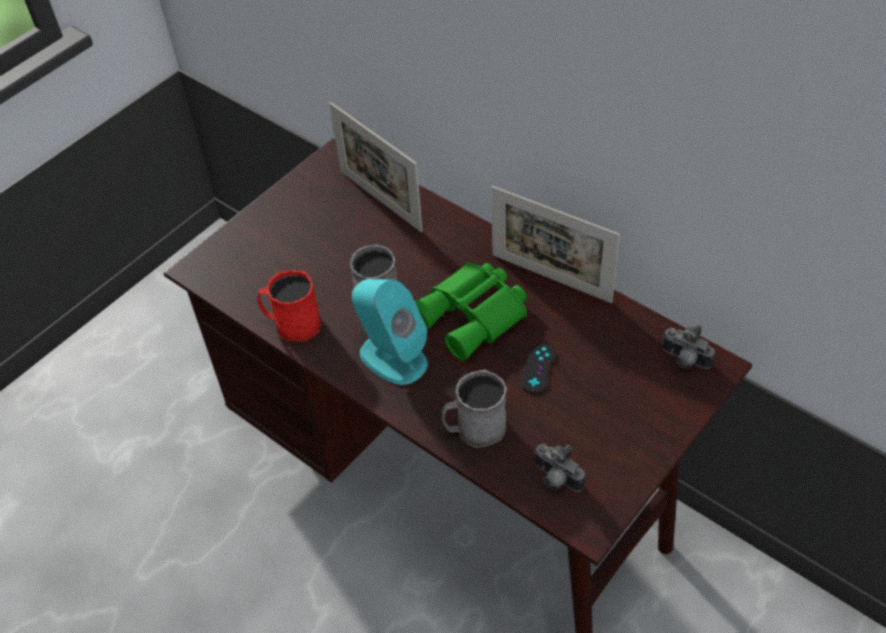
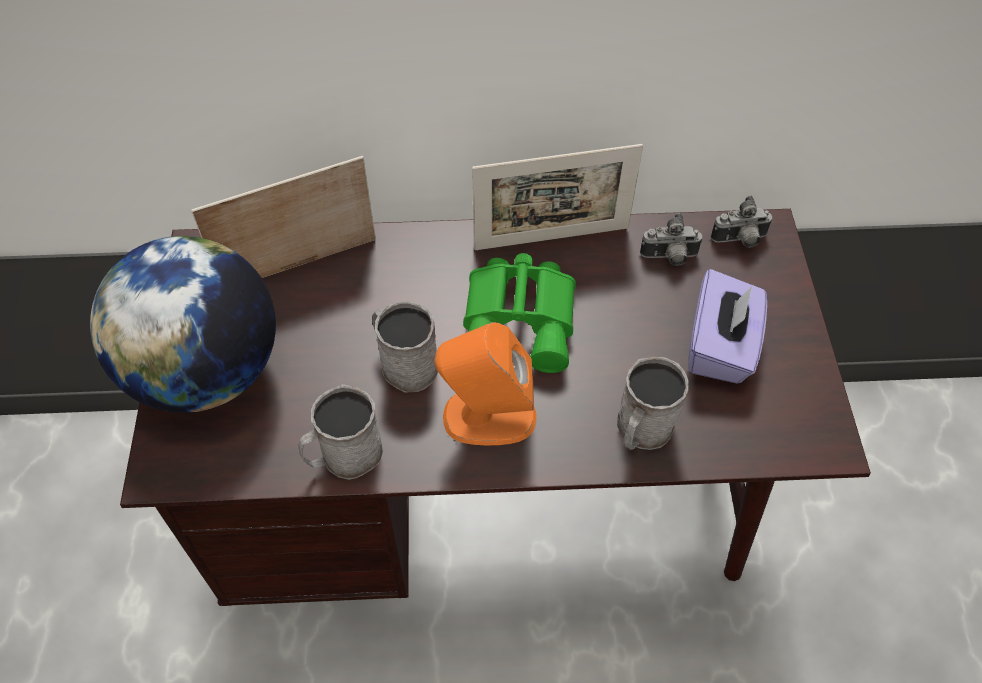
camera: 45 degrees left, 5 degrees up
(270, 231) = (207, 372): none -> globe
(292, 324) = (344, 457): red mug -> grey mug
(380, 200) = (300, 264): picture frame -> picture frame turned 150 degrees clockwise
(392, 357) = (488, 416): turquoise speaker -> orange speaker
(538, 368) = (633, 331): black game controller -> none
(555, 479) = (759, 424): camera -> camera (669, 258)
(586, 417) = (720, 347): none -> purple tissue box

